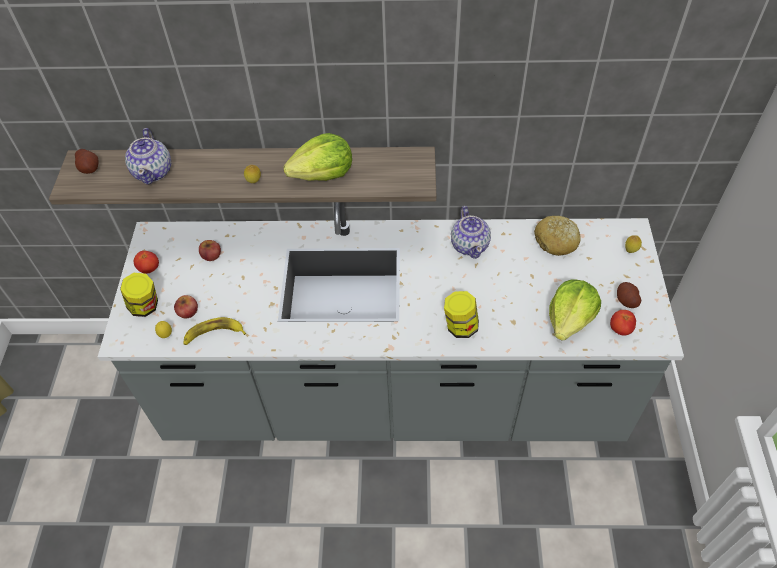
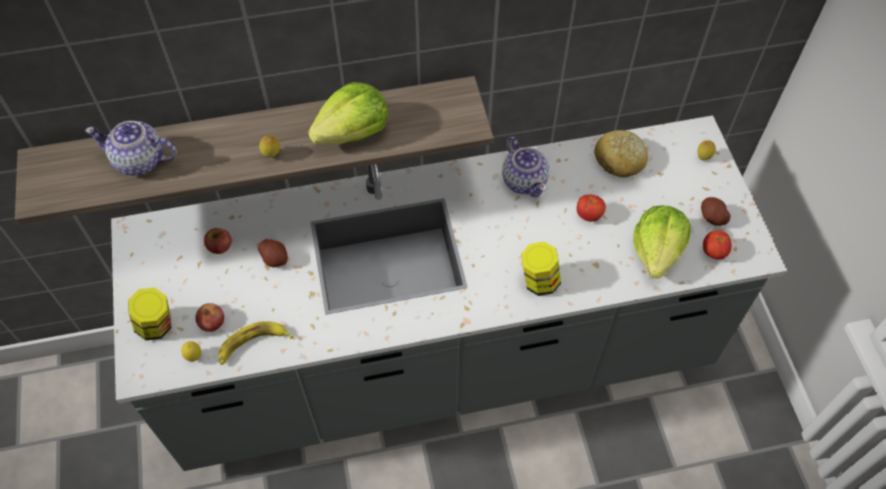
camera: 15 degrees left, 5 degrees up
(89, 168) = (55, 169): potato -> potato (275, 258)
(149, 269) = (147, 277): tomato -> tomato (589, 215)
(153, 171) = (140, 161): teapot -> teapot turned 120 degrees clockwise

